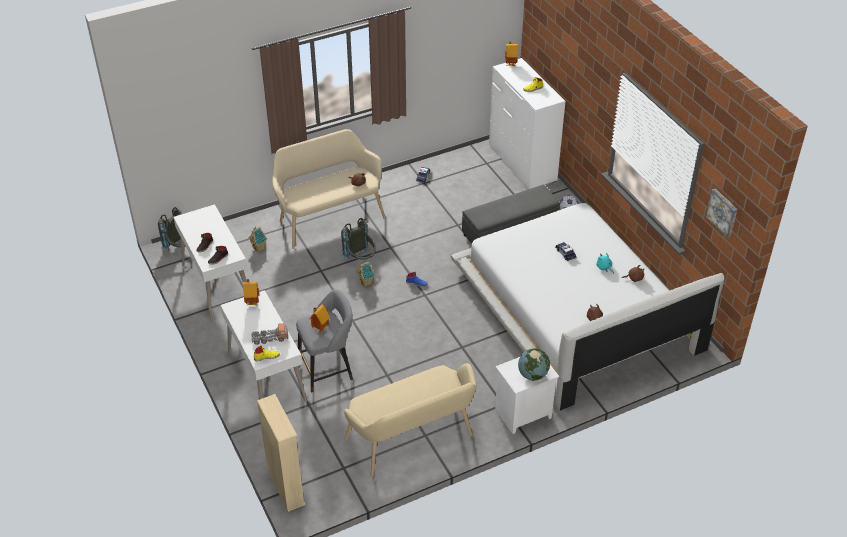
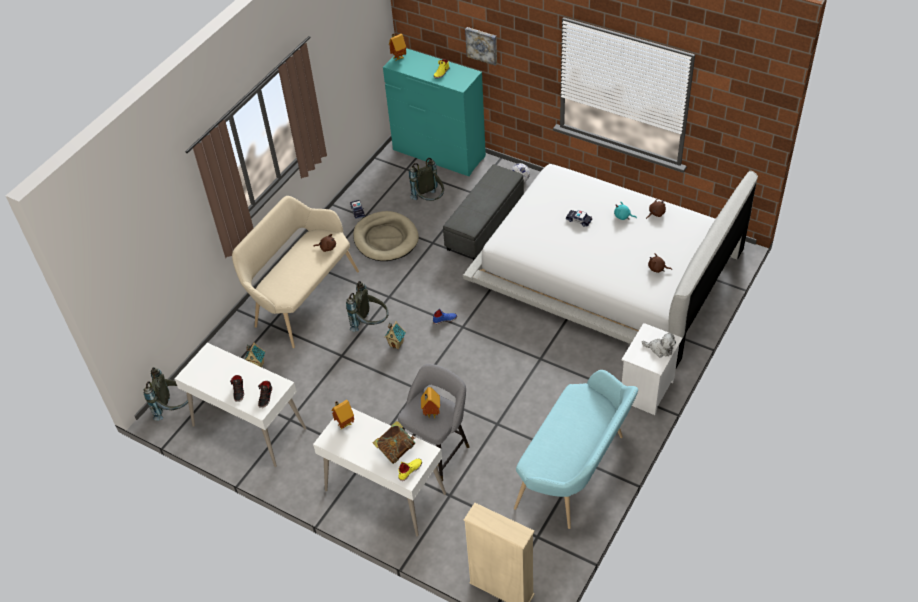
camera: 30 degrees left, 5 degrees up
(270, 338) = (396, 450): toy truck -> book
(412, 441) = (576, 473): beige bench -> turquoise bench
(425, 206) = (386, 239): none -> beige dog bed
(483, 194) = (429, 200): none -> grey backpack
(522, 163) = (439, 153): white dresser -> turquoise dresser
(532, 375) = (660, 349): globe -> plush toy
(722, 212) = (734, 113): picture -> picture (482, 45)

